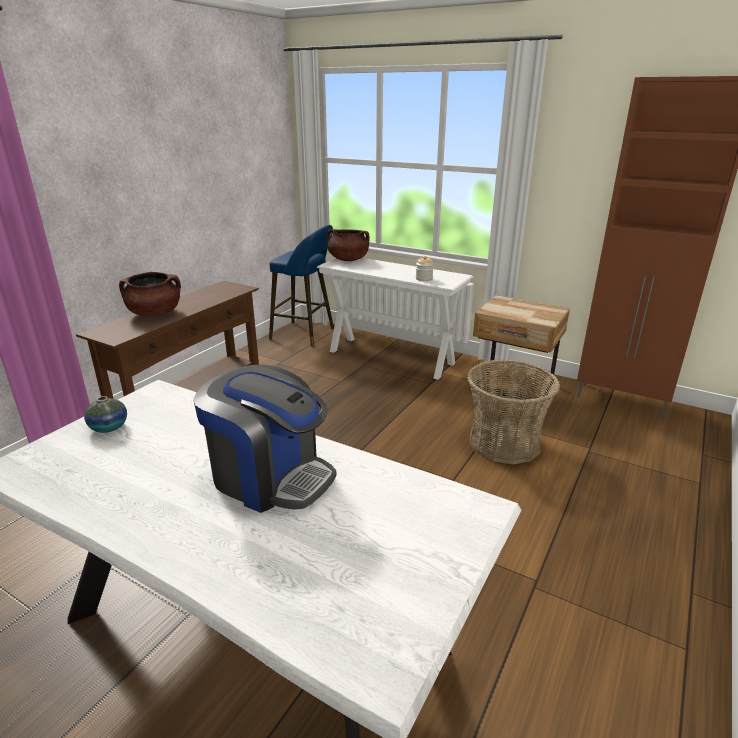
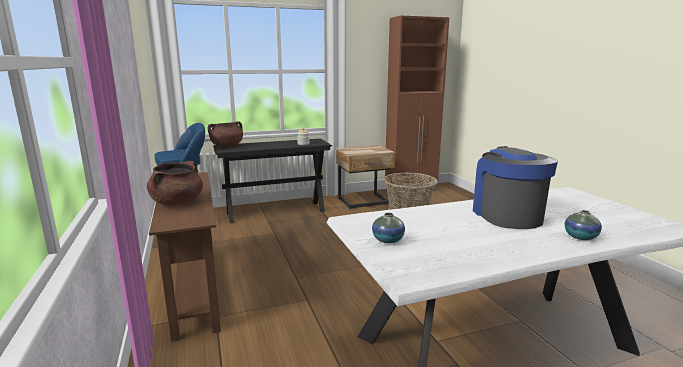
camera: 50 degrees left, 10 degrees down
(225, 558) = (580, 237): none -> vase
(270, 477) = (506, 215): coffee machine -> coffee machine turned 75 degrees counterclockwise
(391, 357) = (276, 212): white console table -> black console table

